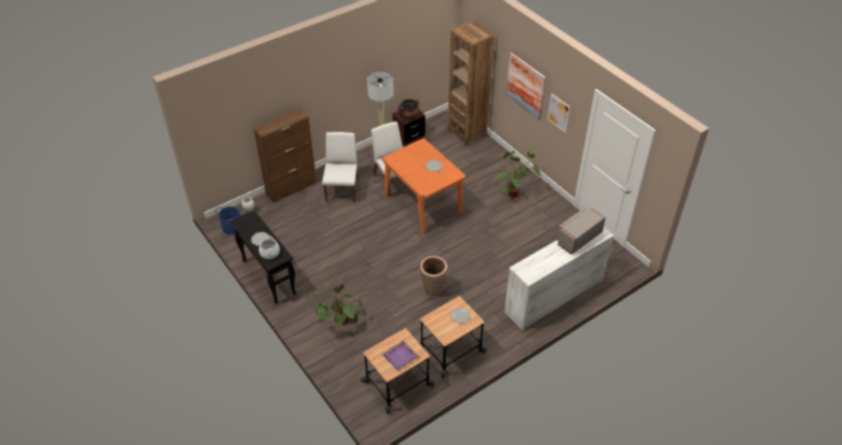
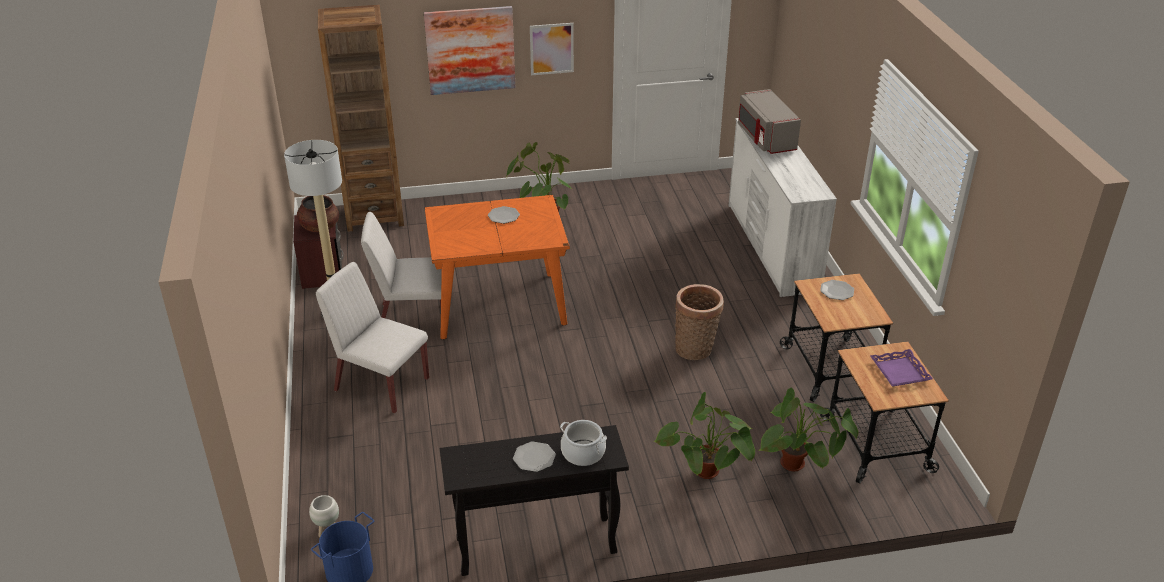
camera: 65 degrees left, 10 degrees down
(291, 188) = (314, 449): brown cabinet -> none
(360, 356) = (800, 472): none -> potted plant

